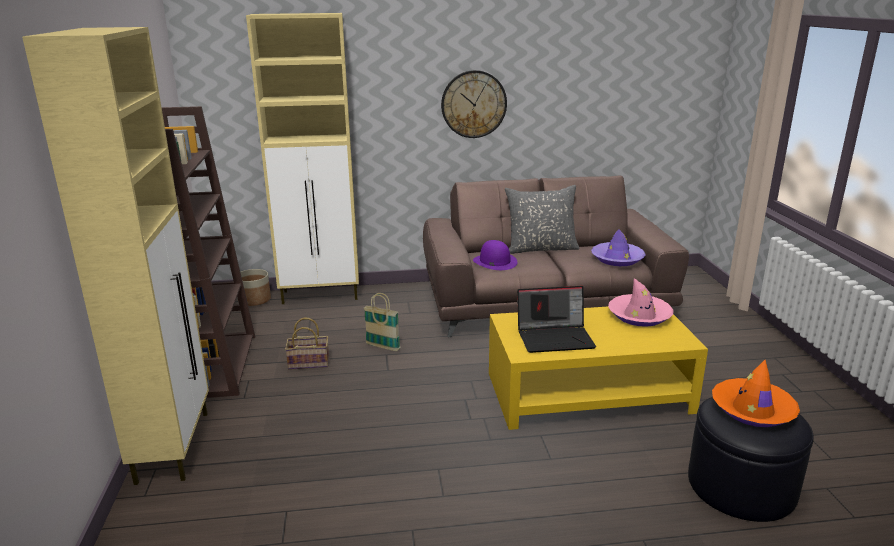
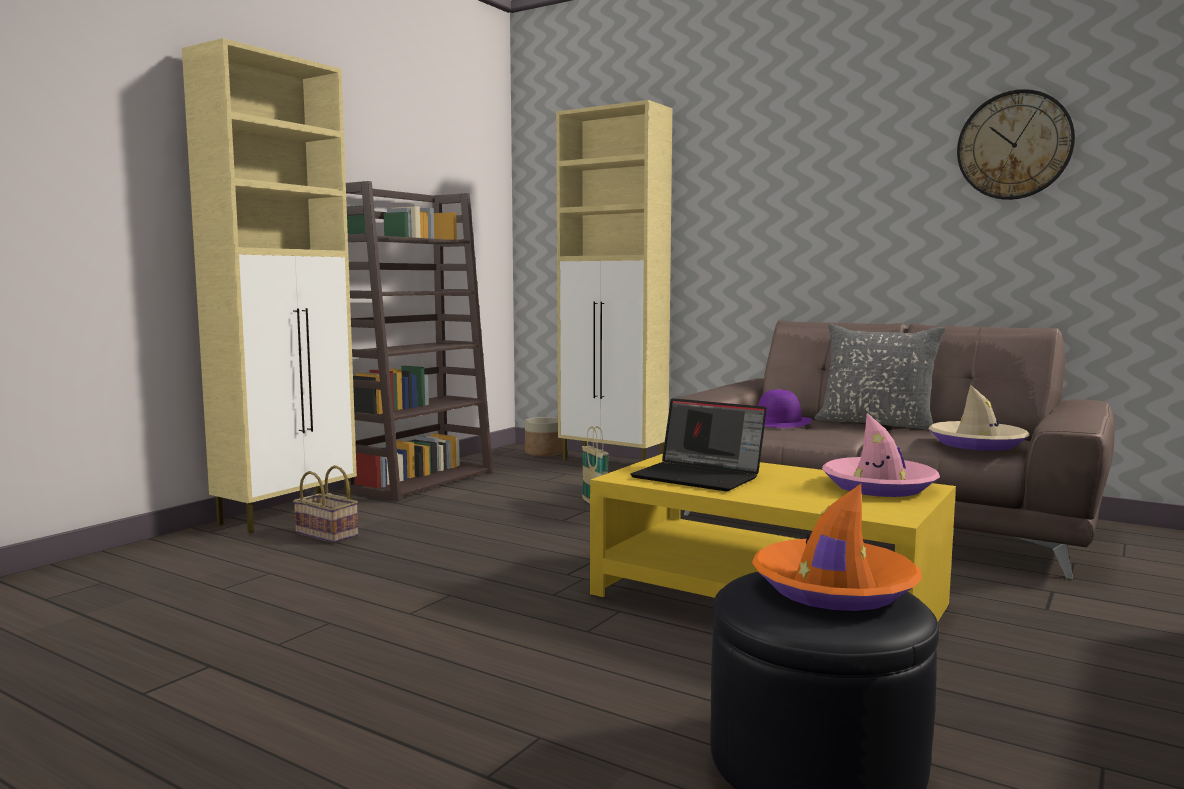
camera: 40 degrees right, 15 degrees down
(310, 362) = (501, 498): basket -> basket (329, 534)
(473, 104) = (830, 218): wall clock -> wall clock (1014, 145)
(617, 259) = (977, 444): purple hat -> beige hat

